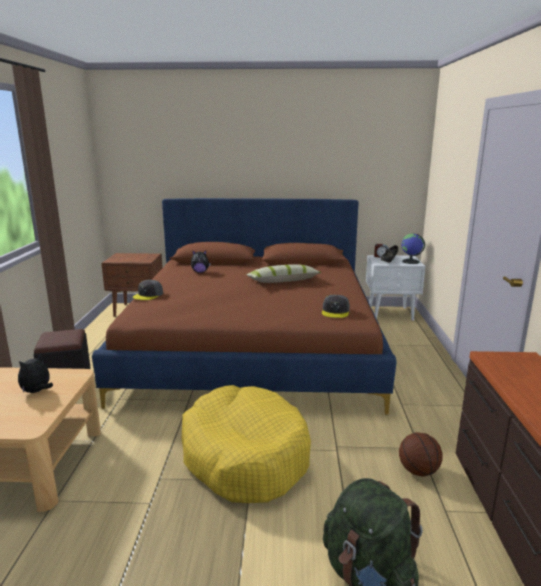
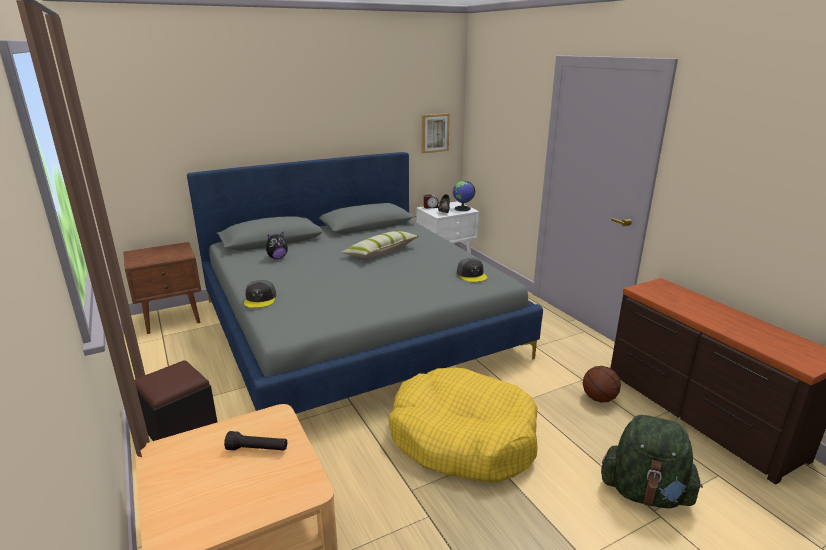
camera: 30 degrees left, 5 degrees up
(37, 391) = (257, 449): plush toy -> black flashlight
(254, 346) = (356, 327): brown bed -> grey bed
(393, 184) = (434, 133): none -> picture

